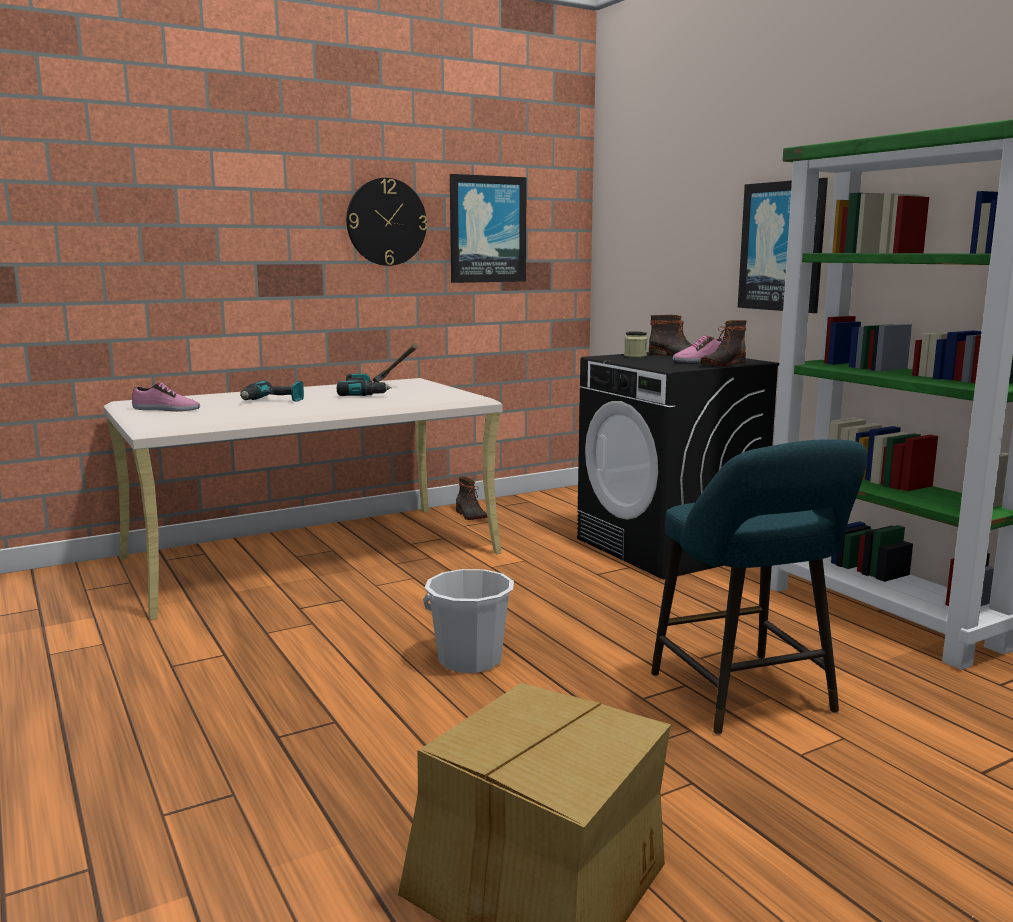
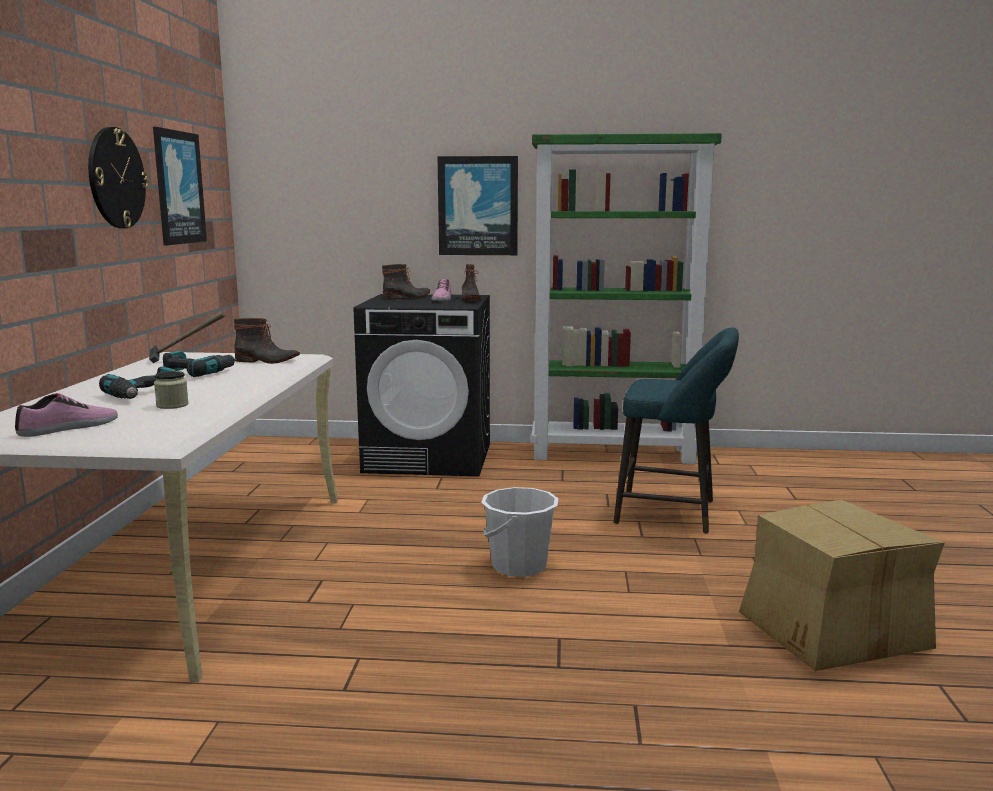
camera: 55 degrees left, 0 degrees up
(470, 515) = (228, 486): boot -> boot (266, 361)
(635, 356) = (386, 301): jar -> jar (172, 405)

